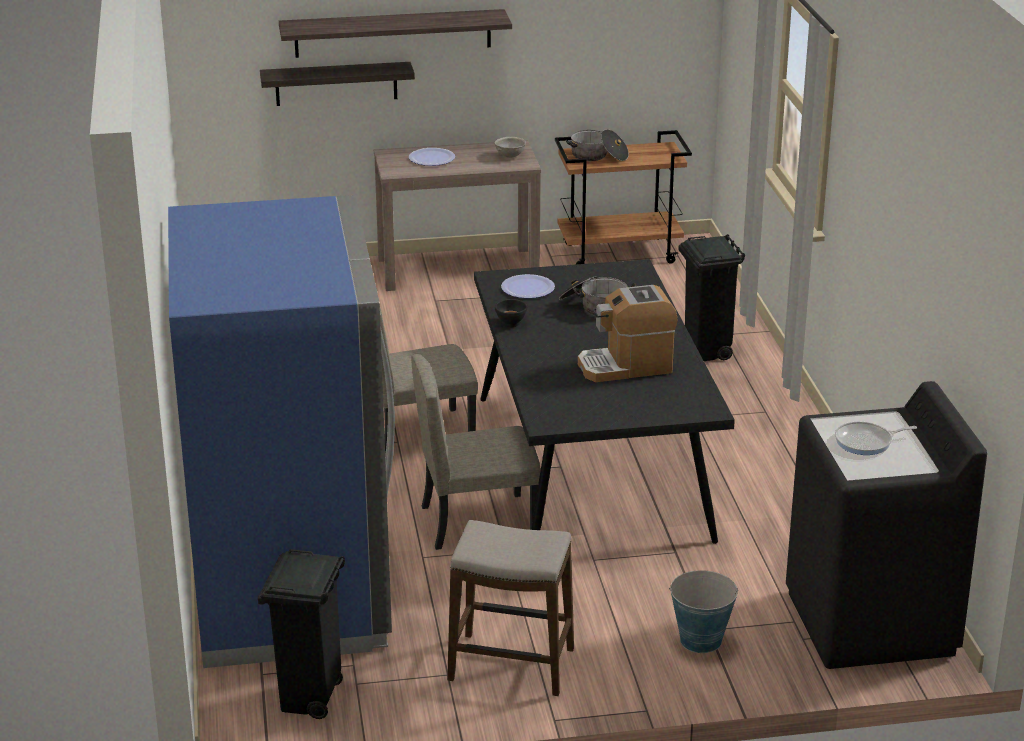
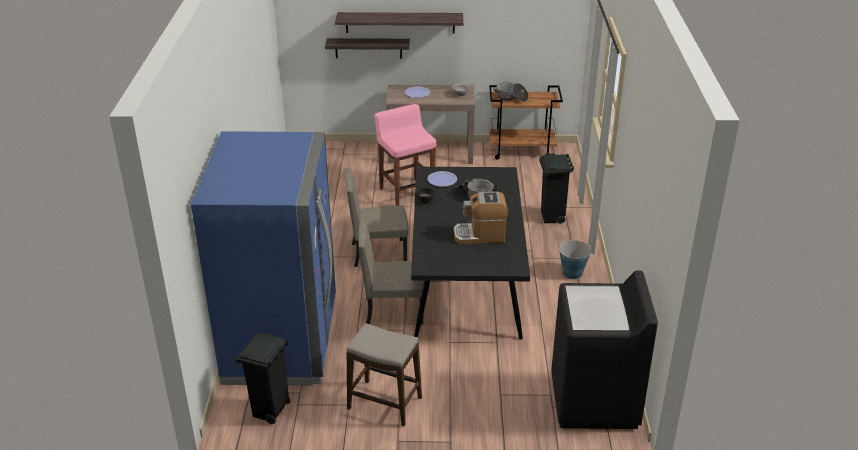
camera: 10 degrees right, 5 degrees up
(435, 334) = (406, 192): none -> pink stool
(700, 640) = (494, 400): bucket -> bucket (572, 273)
(866, 442) = (593, 305): frying pan -> none

